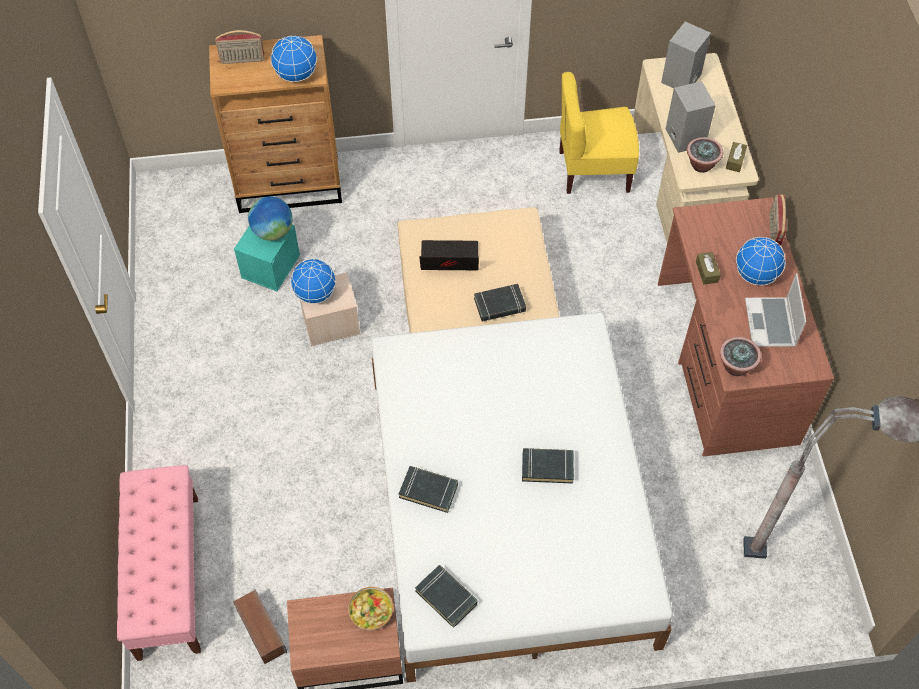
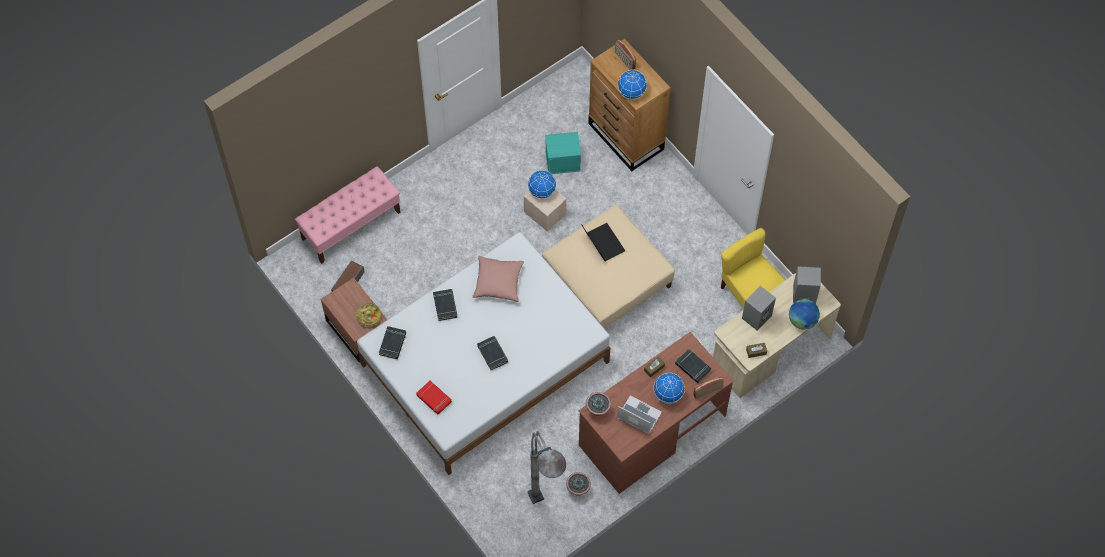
camera: 60 degrees right, 5 degrees up
(273, 232) = (569, 147): globe -> globe (802, 321)
(436, 403) = (498, 282): none -> pink pillow
(499, 305) = (589, 284): black book -> black book (692, 367)
(576, 585) = (433, 398): none -> red book
(701, 165) = (740, 335): potted plant -> potted plant (578, 488)
(771, 324) = (638, 416): laptop -> laptop turned 60 degrees clockwise

